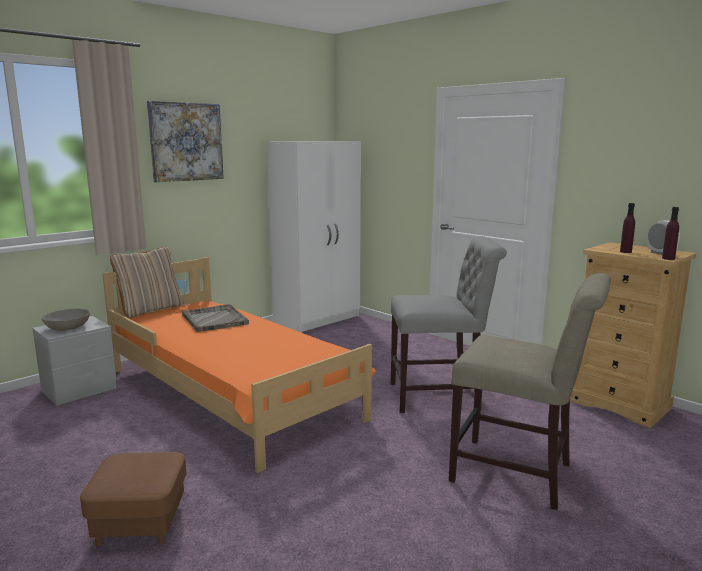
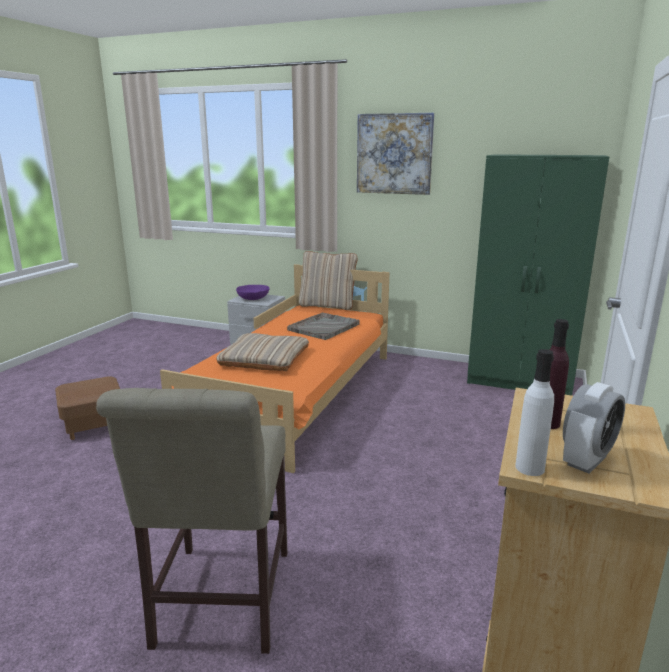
camera: 65 degrees right, 5 degrees up
(68, 327) = (253, 298): grey bowl -> purple bowl
(260, 349) = (264, 358): none -> beige pillow
(318, 319) = (520, 381): white wardrobe -> green wardrobe
(440, 396) = (388, 505): grey chair -> none
(668, 258) = (529, 468): purple bottle -> white bottle

